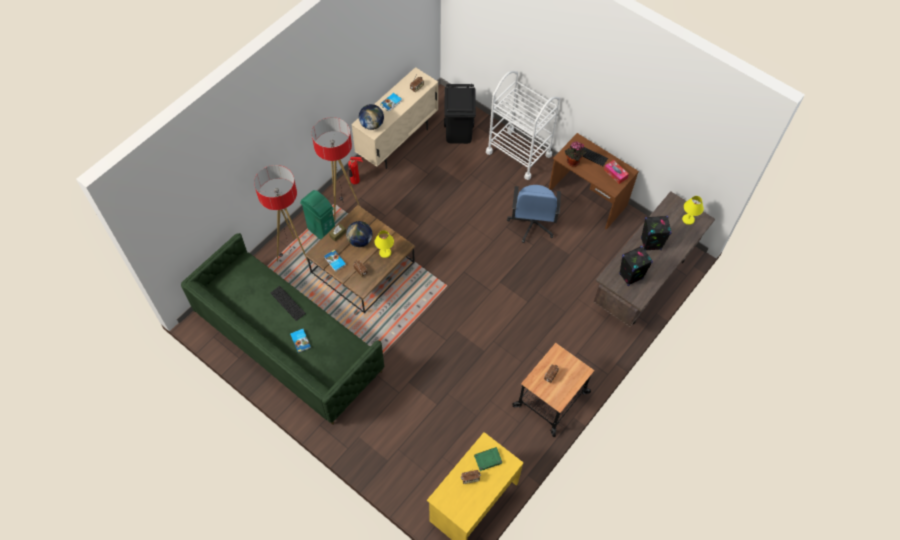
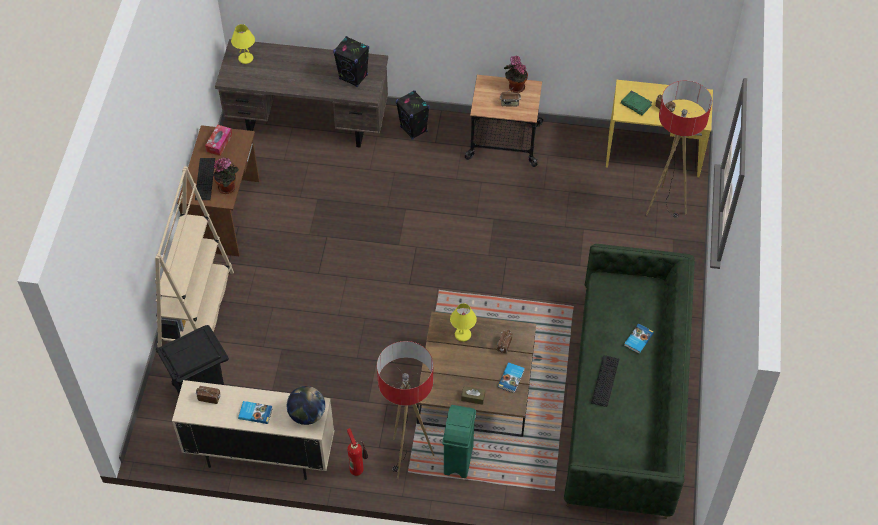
camera: 120 degrees left, 5 degrees down
(293, 253) = (512, 472): floor lamp -> floor lamp (664, 206)
(360, 241) = (465, 369): globe -> none
(518, 153) = (197, 311): white cart -> beige bookcase
(532, 224) = (297, 250): blue office chair -> none
(565, 389) = (515, 87): none -> potted plant
(650, 244) = (300, 76): black speaker -> black speaker (413, 129)

